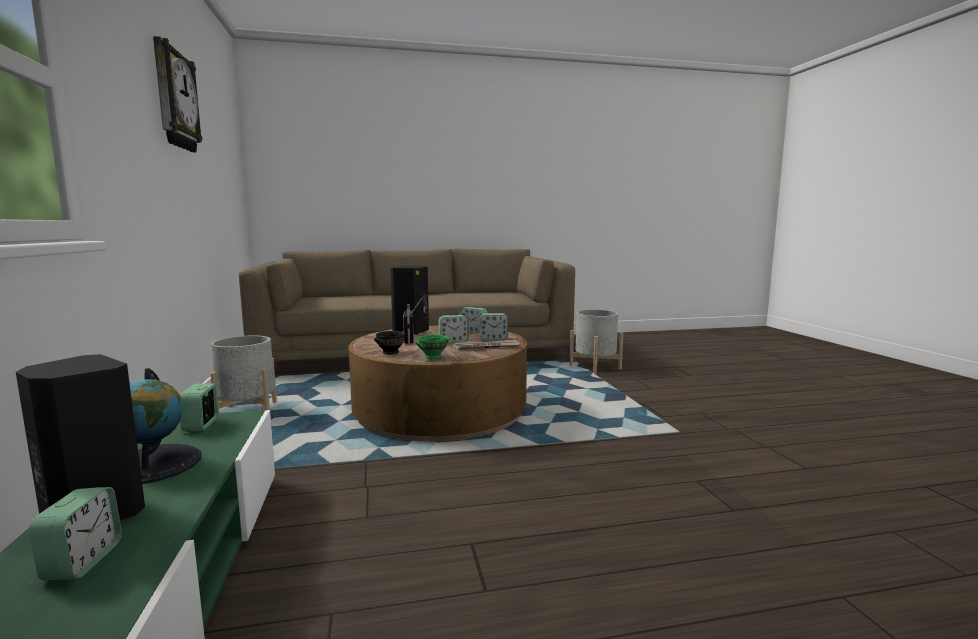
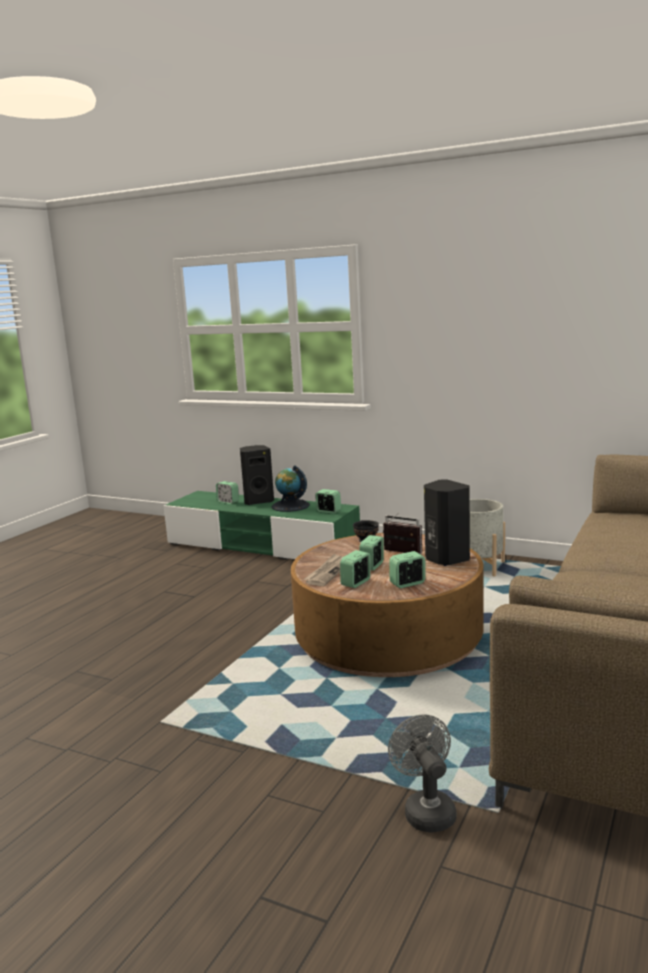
camera: 130 degrees right, 5 degrees up
(174, 100) = (523, 289): wall clock -> none
(432, 356) = (329, 549): green bowl -> none
(595, 367) = (426, 810): grey planter -> grey fan

